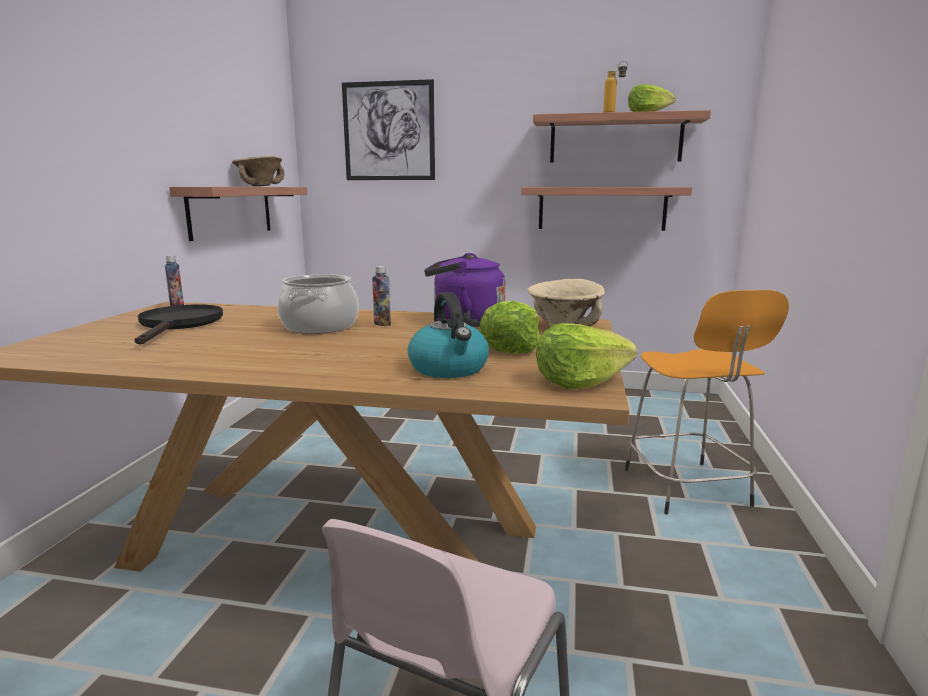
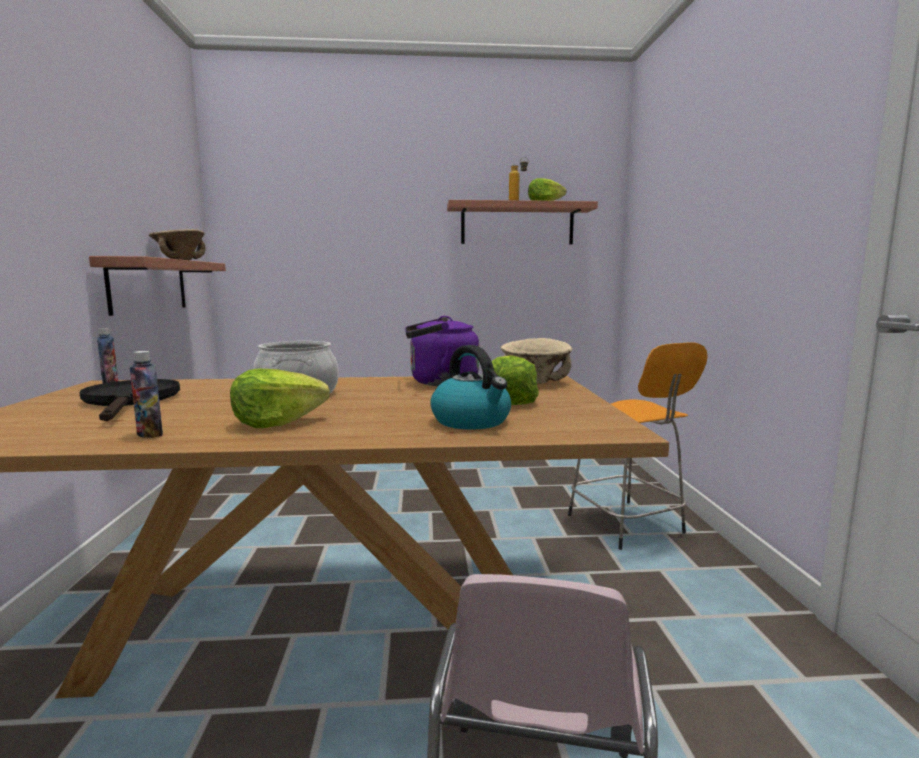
camera: 15 degrees left, 5 degrees down
(382, 324) = (361, 388): bottle -> bottle (150, 434)
(389, 131) = (305, 212): picture -> none
(579, 382) = (601, 423): lettuce -> lettuce (277, 422)
(601, 208) = (508, 284): shelf -> none

